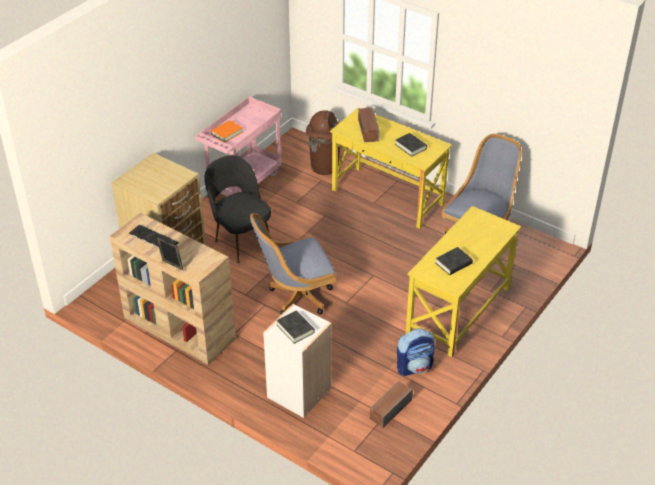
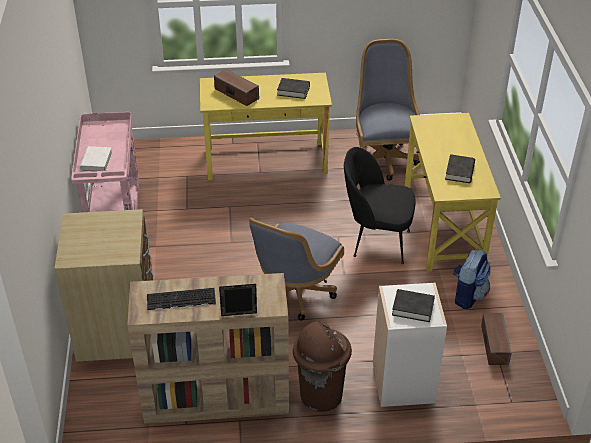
camera: 40 degrees left, 0 degrees up
(227, 133) = (96, 162): orange book -> white book
(241, 241) = (176, 274): black chair -> black chair (376, 243)
(325, 166) = (175, 162): brown trash can -> brown trash can (320, 394)

